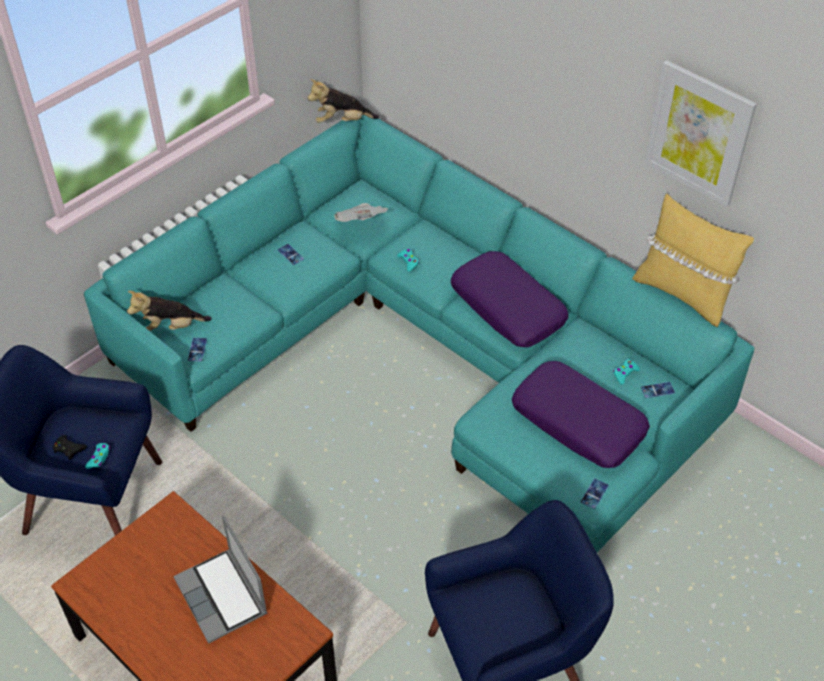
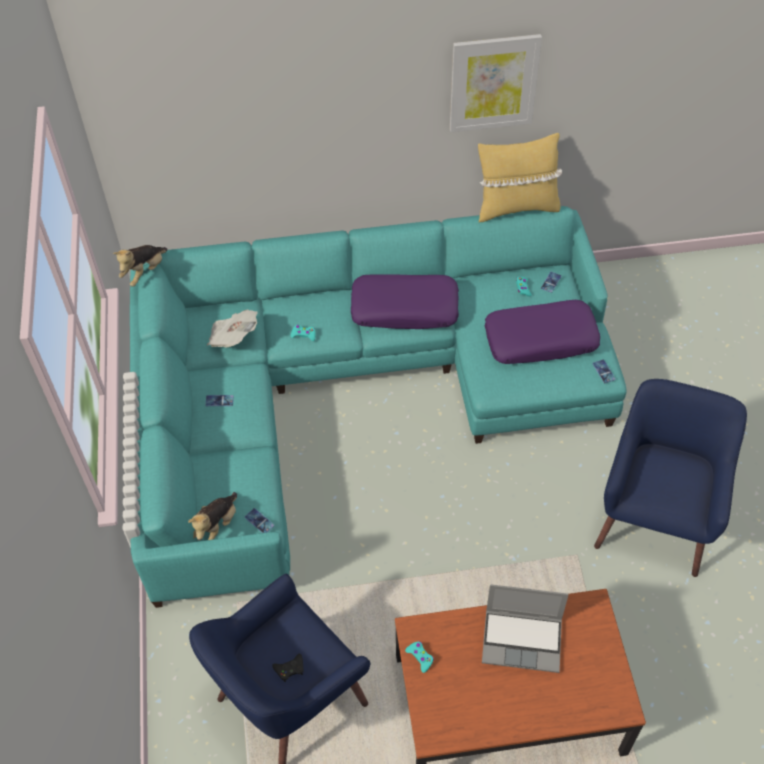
camera: 50 degrees left, 5 degrees up
(99, 458) = (319, 651): turquoise game controller -> turquoise game controller (420, 657)

